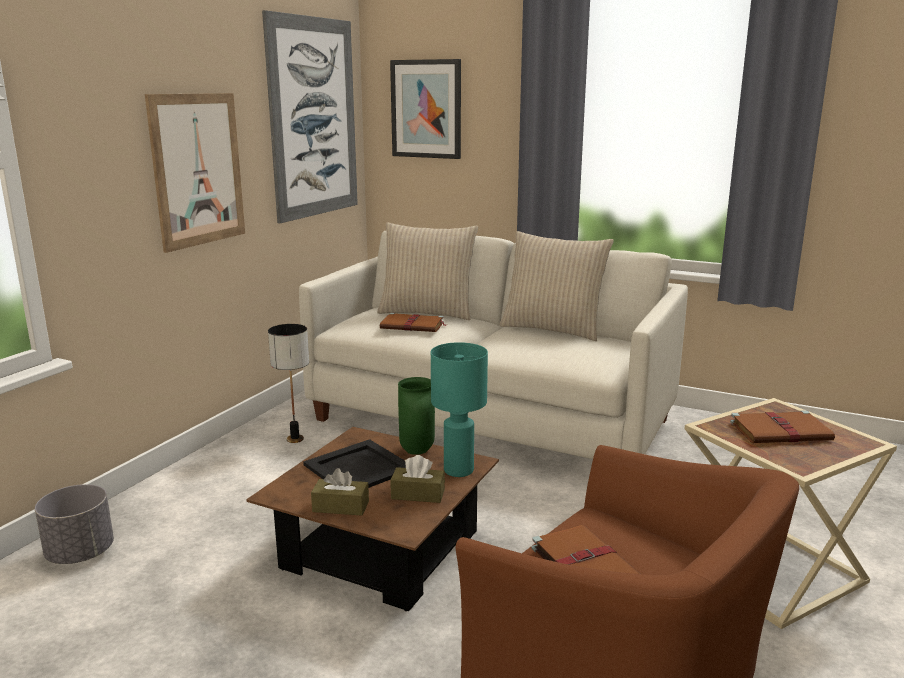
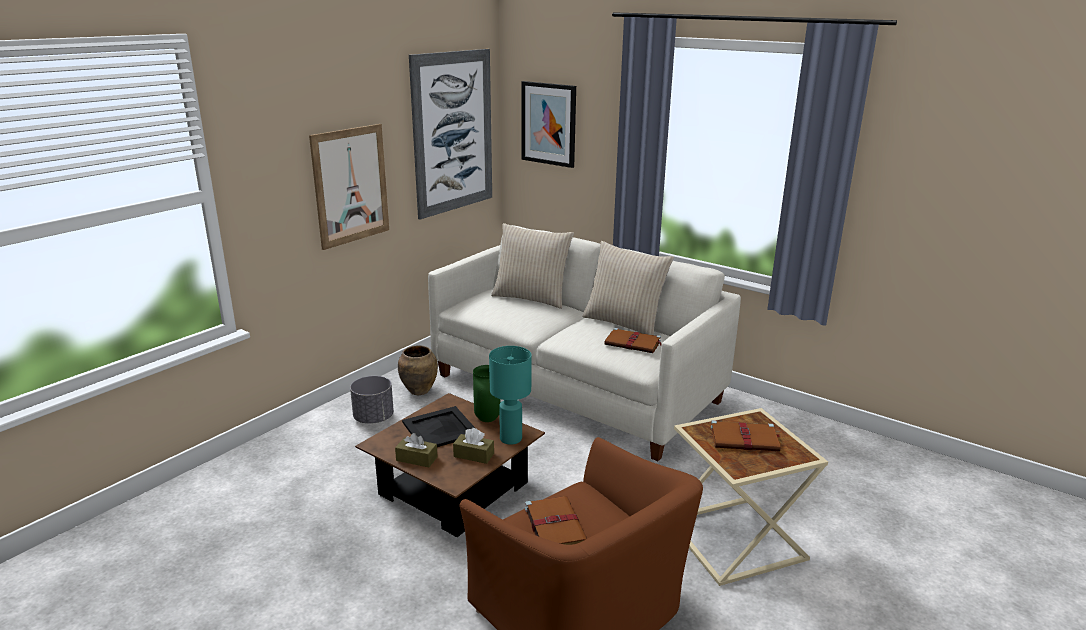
camera: 10 degrees right, 5 degrees up
(80, 554) = (250, 467): grey planter -> grey planter (373, 418)
(295, 439) = (419, 391): table lamp -> brown vase
(413, 326) = (513, 311): brown book -> brown book (633, 343)

